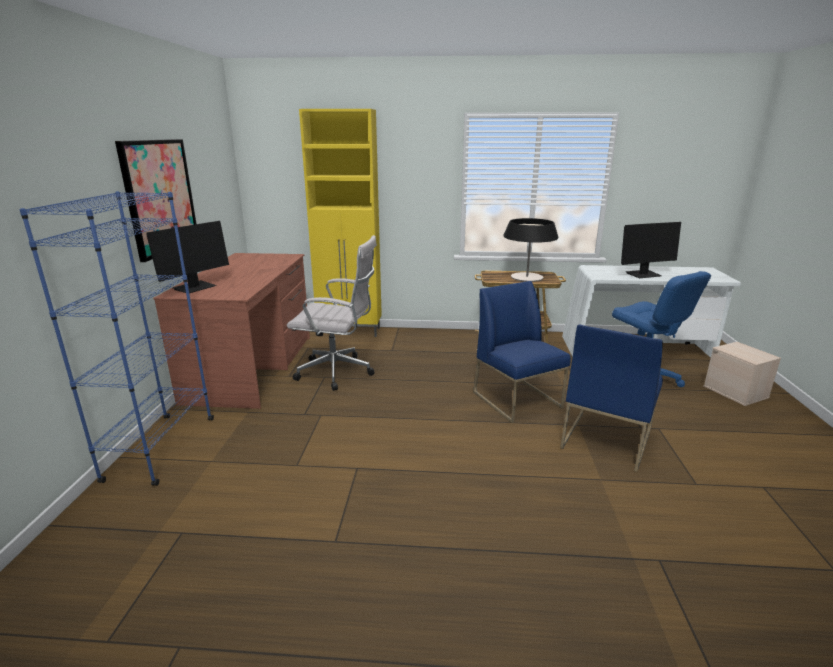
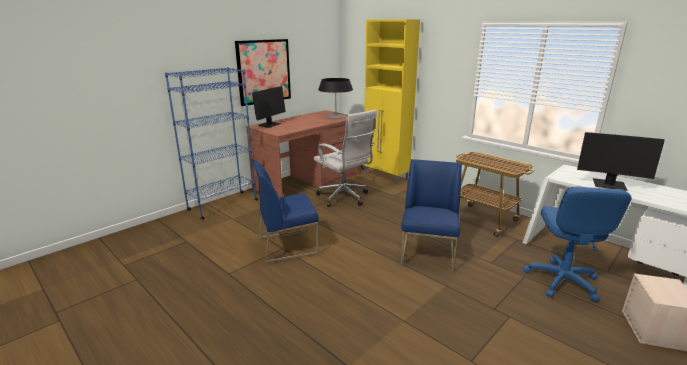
camera: 40 degrees right, 0 degrees up
(194, 288) = (269, 125): monitor -> monitor turned 45 degrees counterclockwise
(526, 277) = (499, 163): table lamp -> table lamp (335, 116)
(605, 439) = (450, 302): blue chair -> blue chair (288, 245)

